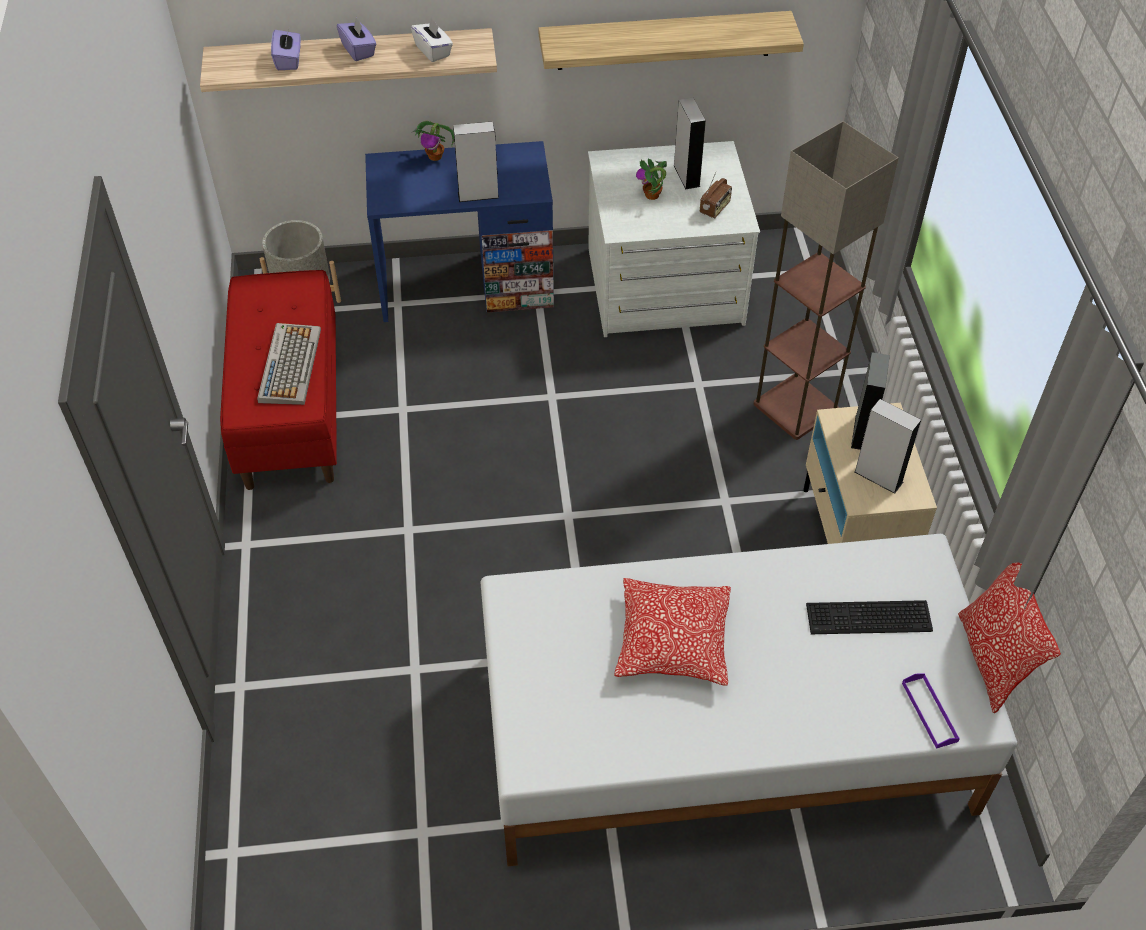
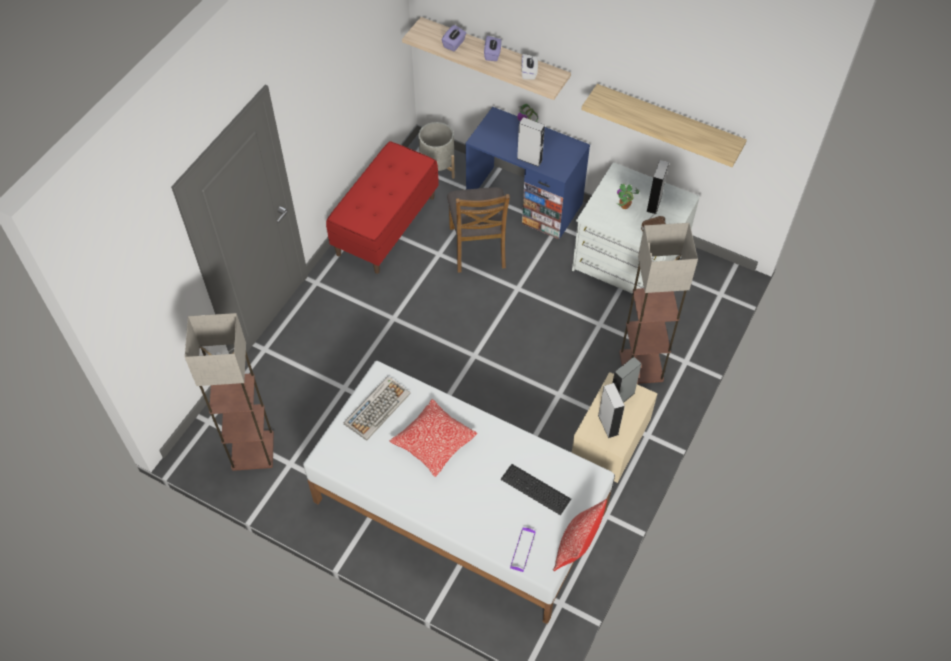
camera: 35 degrees right, 5 degrees up
(289, 364) = (380, 203): keyboard -> keyboard (377, 408)
(342, 851) = (252, 450): none -> floor lamp
(451, 371) = (478, 247): none -> brown chair

